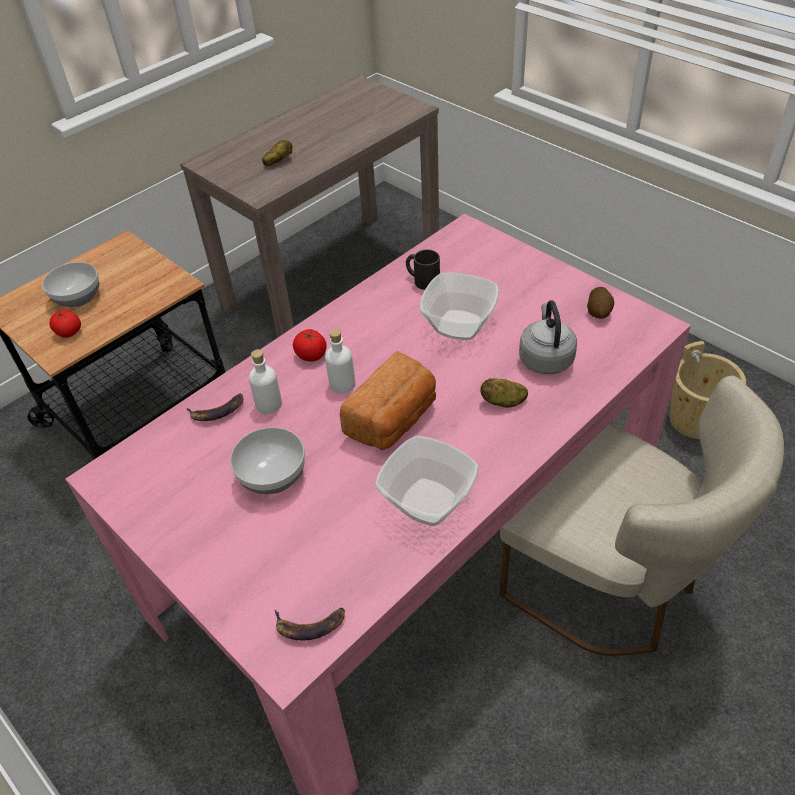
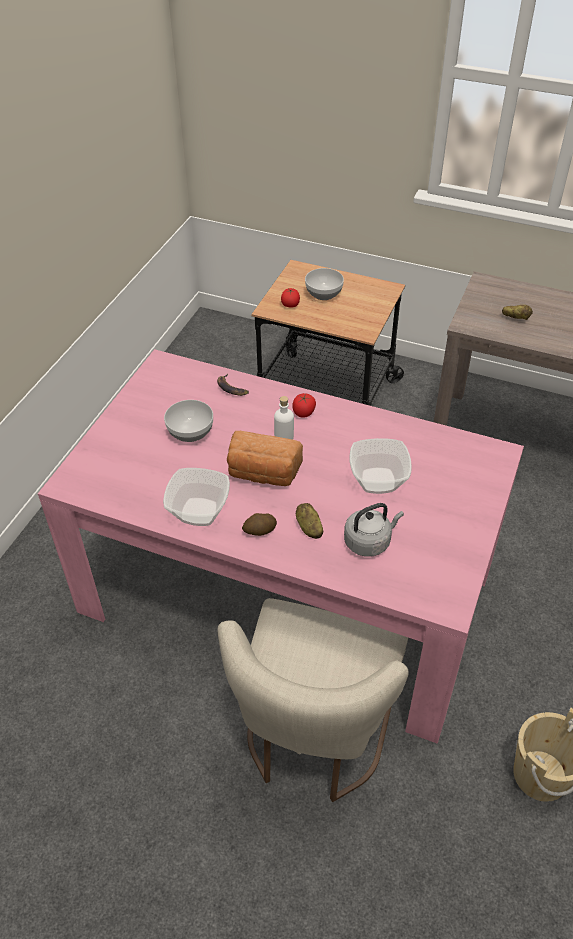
camera: 65 degrees right, 0 degrees up
(269, 404) = (248, 409): white bottle -> none
(310, 625) = (91, 486): banana -> none
(422, 280) = (418, 445): black mug -> none
(599, 312) = (445, 564): potato -> potato (259, 531)

